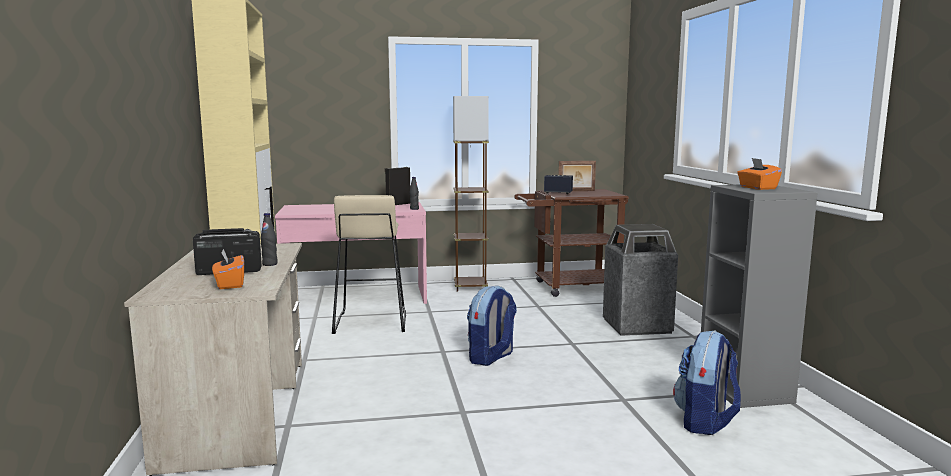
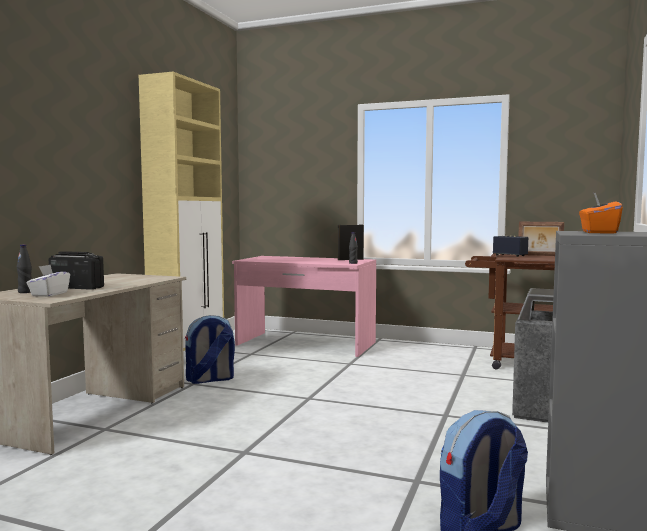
camera: 30 degrees right, 5 degrees down
(229, 284) = (49, 294): orange tissue box -> white tissue box
(270, 264) = (116, 286): black bottle -> black bottle (25, 292)
(370, 322) = (286, 364): beige stool -> none
(470, 287) = (420, 349): brown floor lamp -> none
(491, 358) = (343, 412): backpack -> backpack (210, 379)

